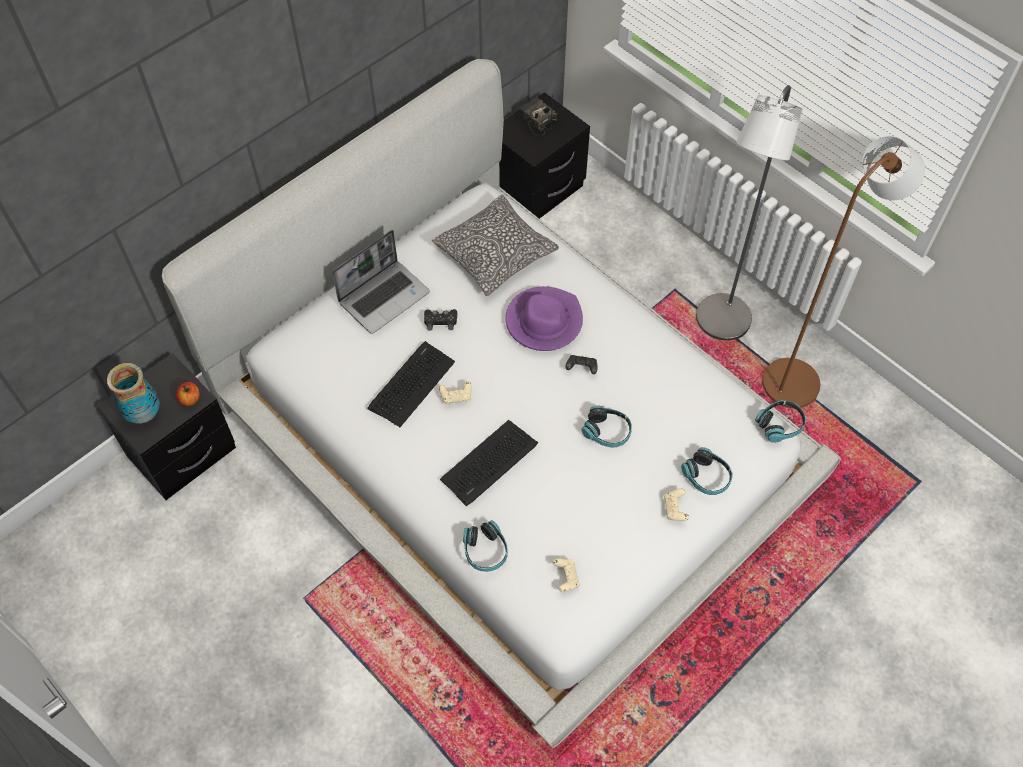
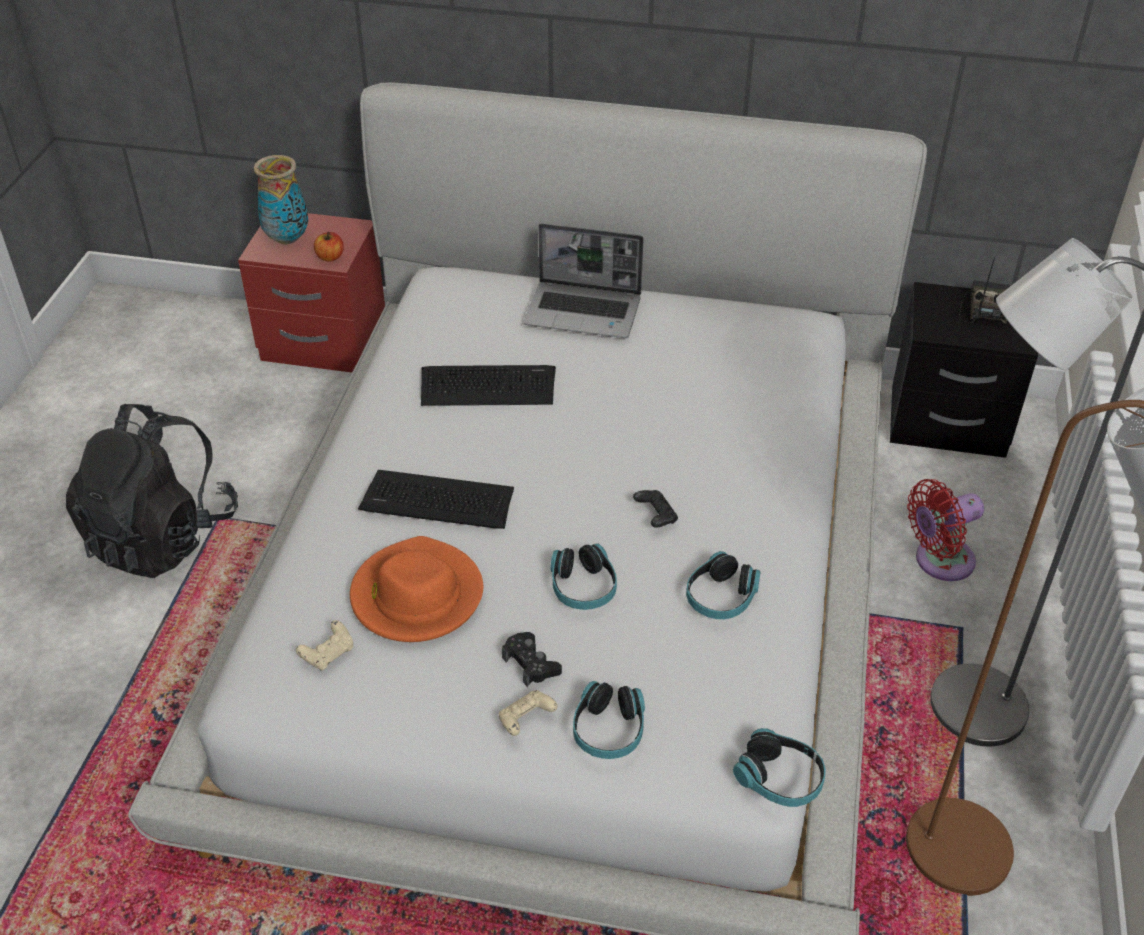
camera: 55 degrees right, 15 degrees down
(183, 454) = (323, 344): black nightstand -> red nightstand
(292, 640) = (162, 536): none -> black backpack
(440, 321) = (597, 367): black game controller -> black game controller (531, 664)
(456, 396) = (505, 429): beige game controller -> none
(485, 551) = (311, 559): headphones -> headphones (721, 597)
(495, 253) = (742, 363): pillow -> none
(544, 321) = (689, 449): purple hat -> none
(555, 512) = (416, 595): none -> orange hat
(626, 266) = (939, 561): none -> red fan

